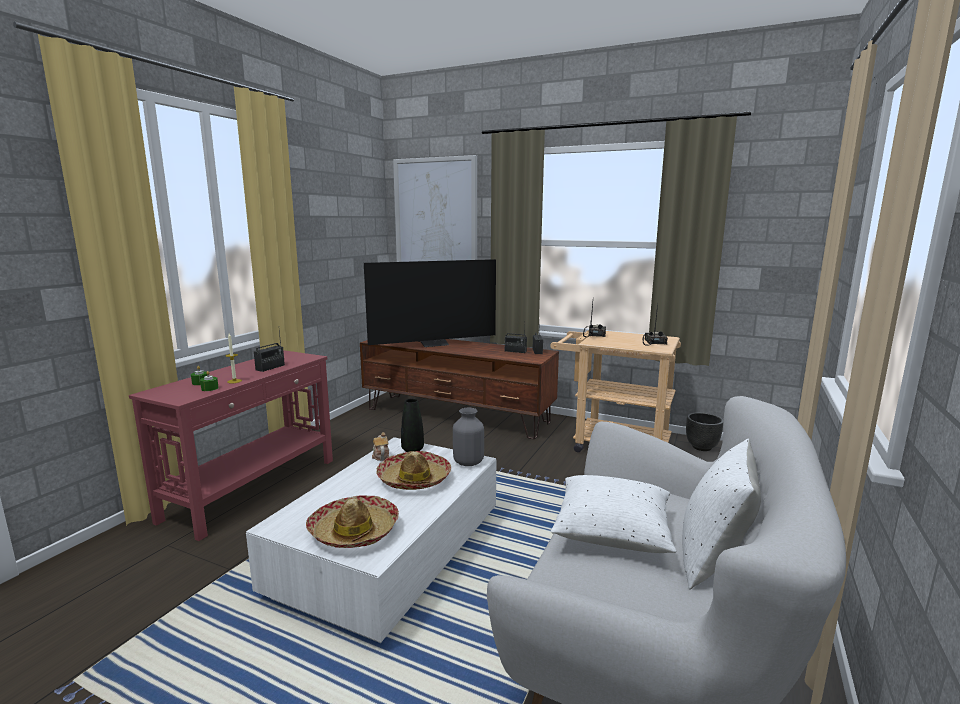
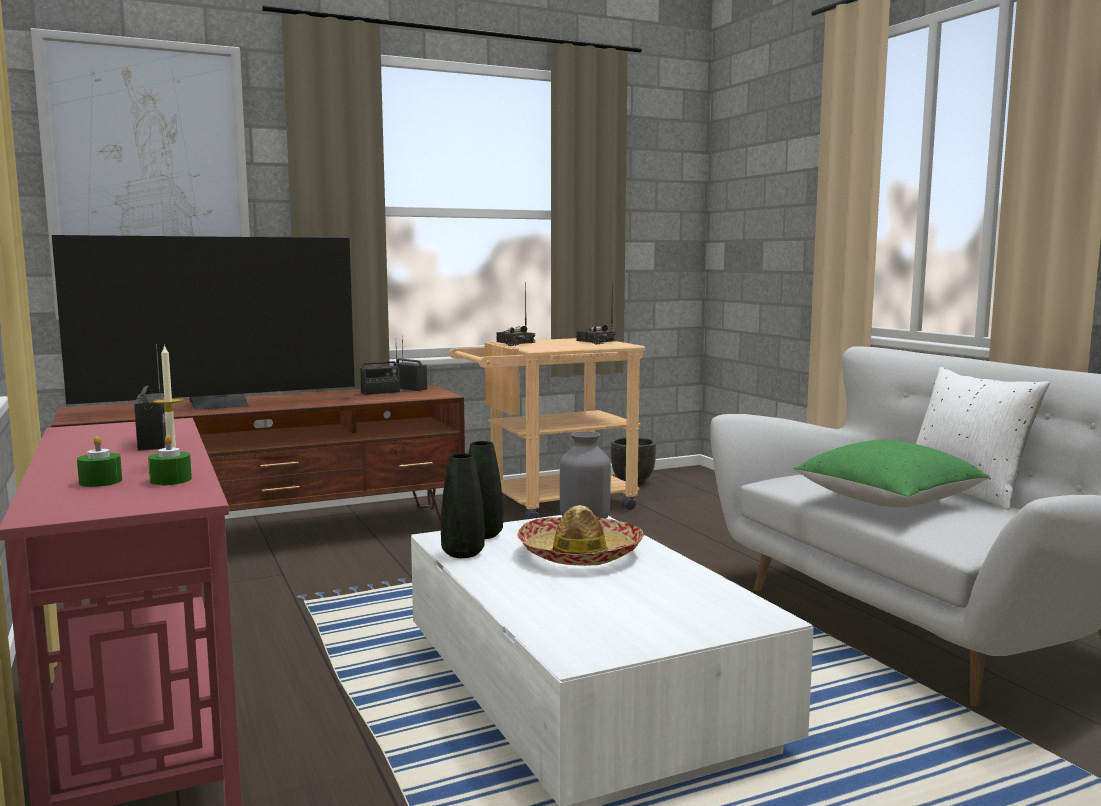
camera: 50 degrees left, 5 degrees down
(354, 531) = (677, 613): hat -> none
(380, 456) = (463, 553): teapot -> black vase
(434, 344) = (220, 405): television -> television turned 45 degrees clockwise
(612, 532) = (888, 501): white pillow -> green pillow

